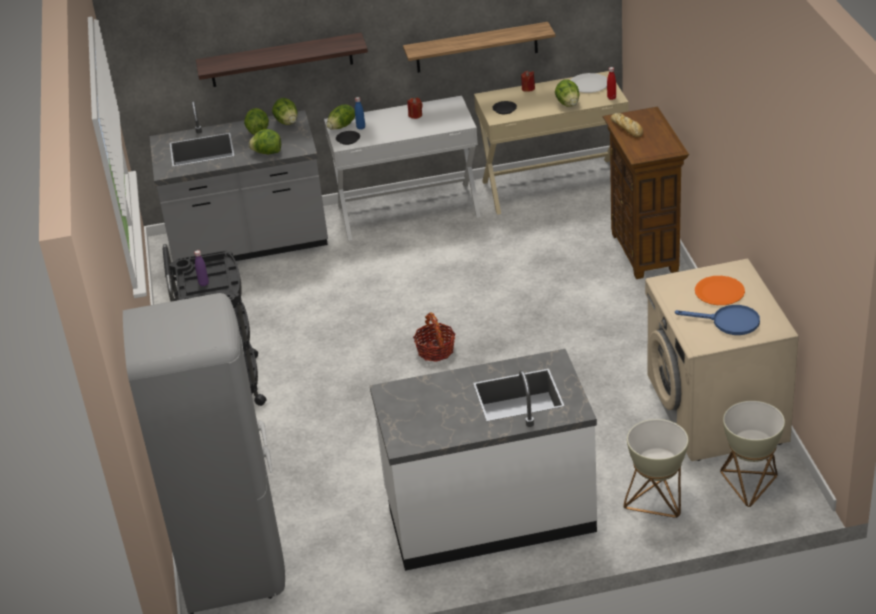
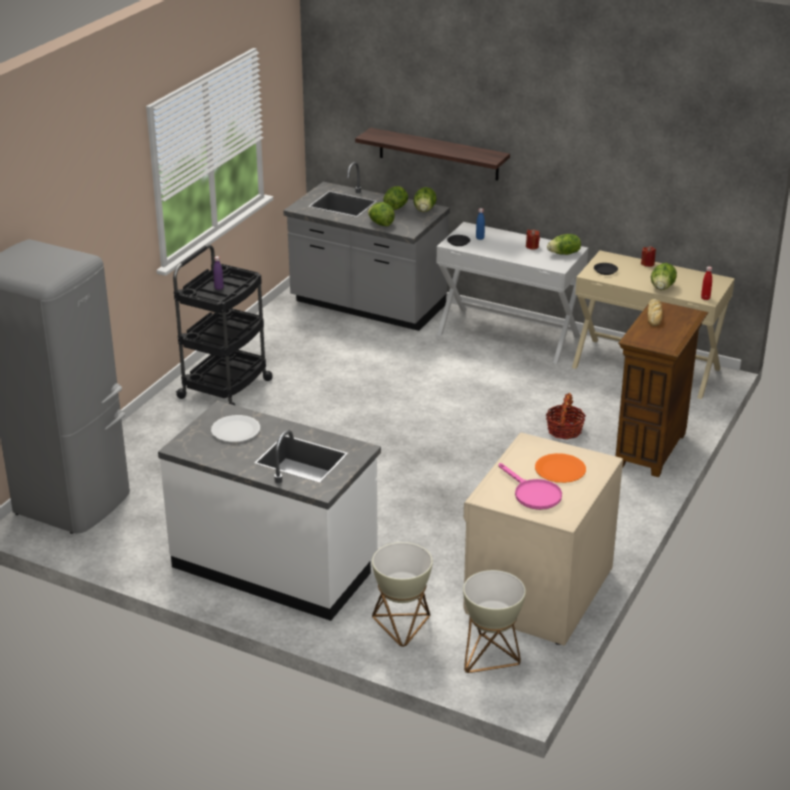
camera: 35 degrees right, 5 degrees down
(342, 126) = (468, 232): lettuce -> lettuce (564, 253)
(435, 351) = (393, 438): basket -> basket (564, 430)
(476, 47) = (611, 206): shelf -> none
(589, 84) = (702, 281): white plate -> white plate (235, 430)
(729, 322) = (533, 494): blue frying pan -> pink frying pan

